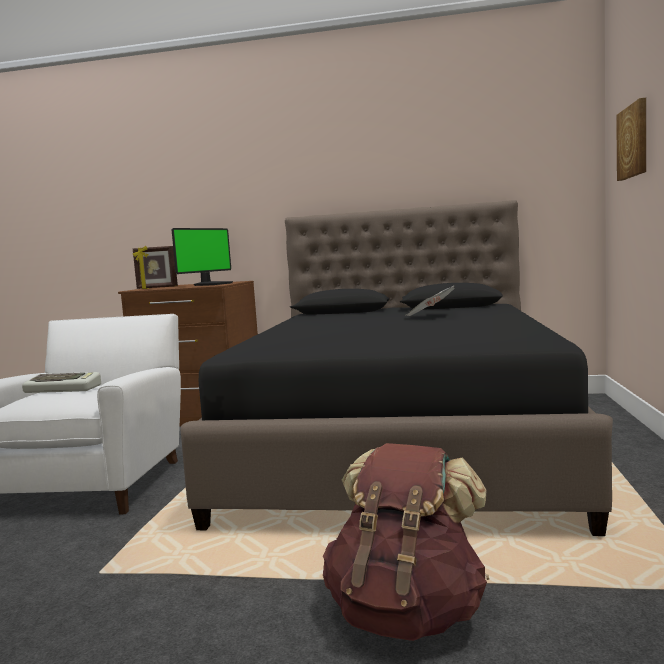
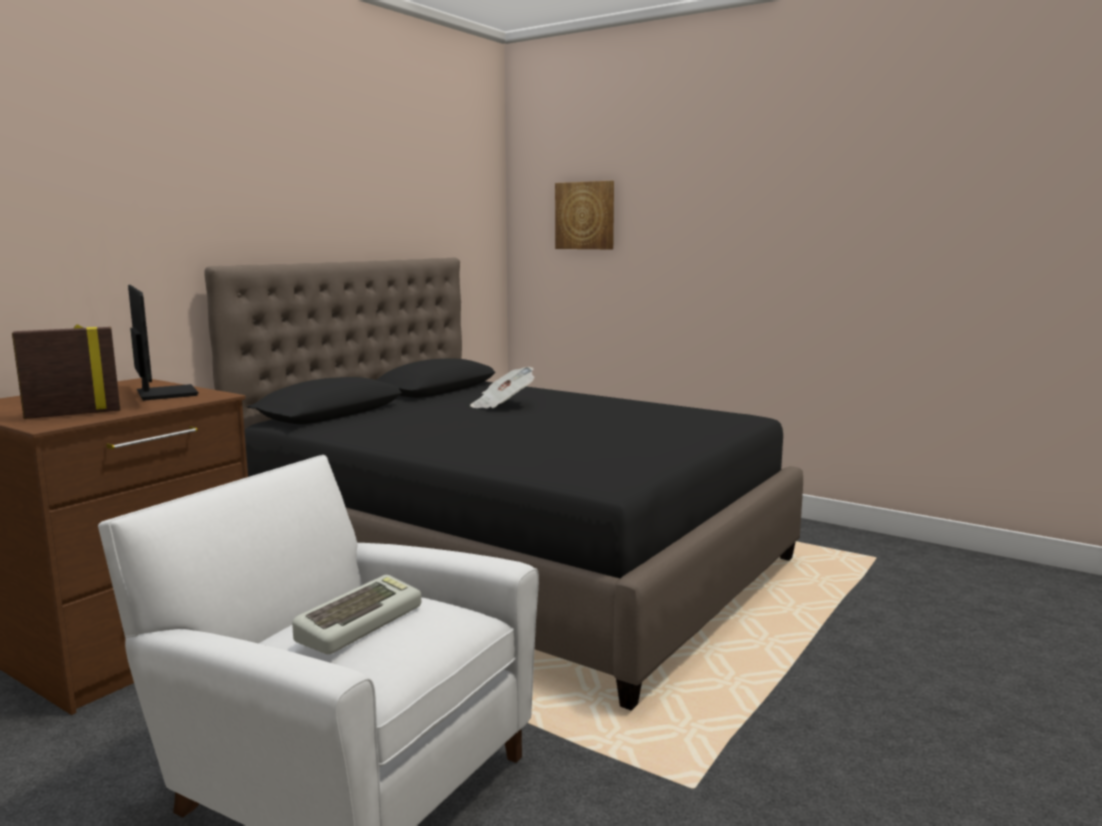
camera: 65 degrees left, 5 degrees up
(157, 288) = (73, 414): picture frame -> picture frame turned 150 degrees counterclockwise
(407, 612) = (860, 646): brown backpack -> none

